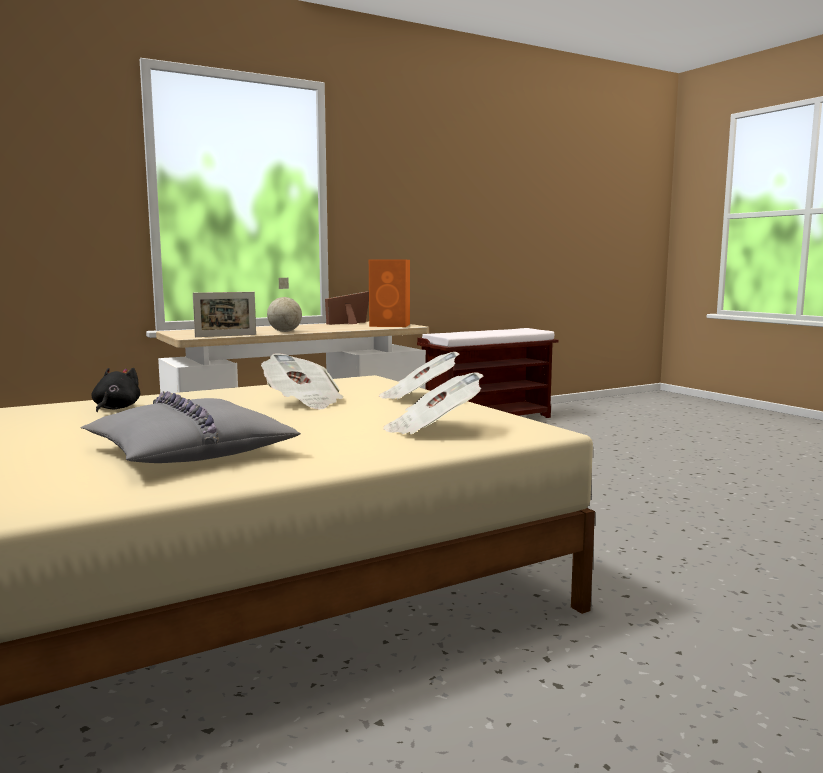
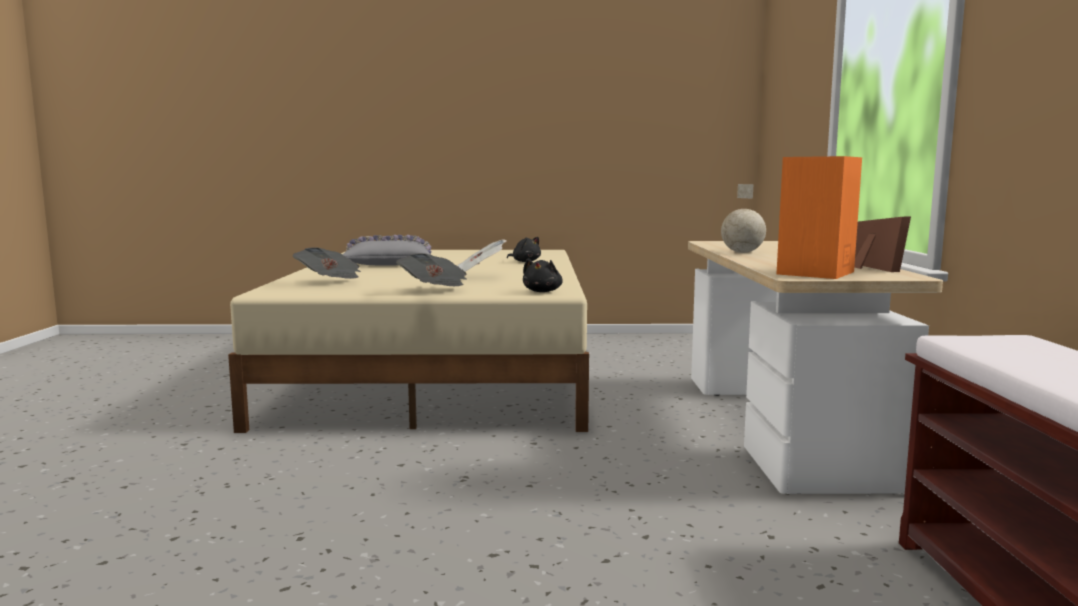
camera: 120 degrees right, 0 degrees up
(226, 336) = (709, 245): picture frame -> none
(371, 381) = (543, 291): none -> black plush toy

